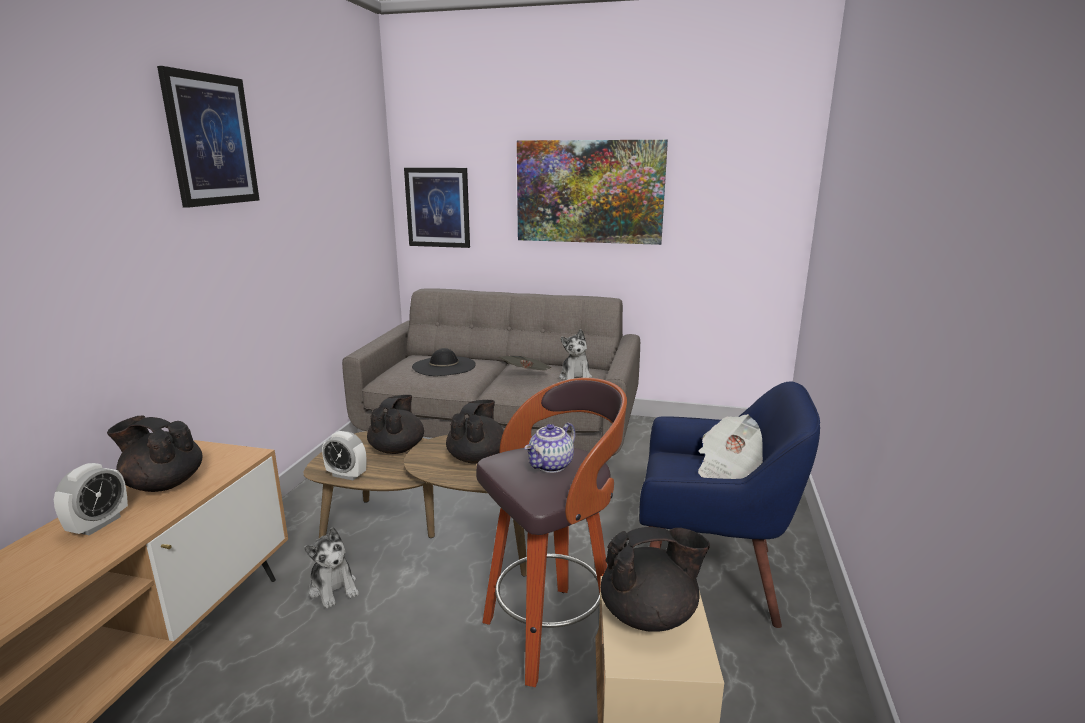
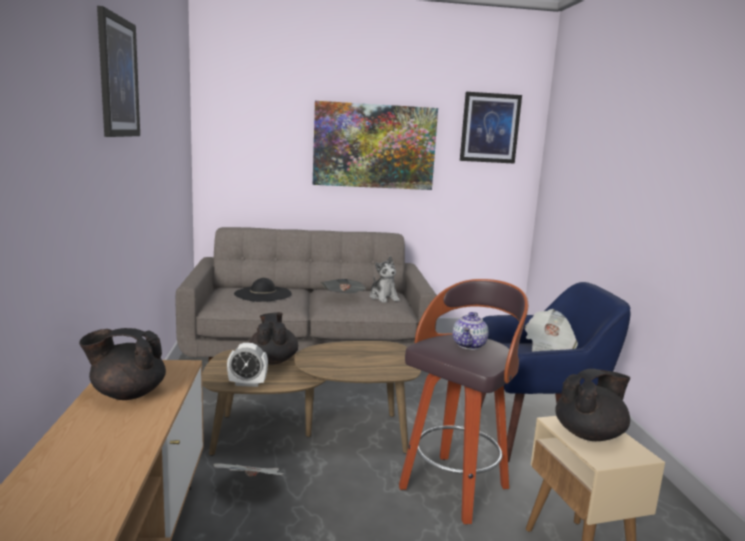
camera: 20 degrees left, 5 degrees down
(99, 524) = (103, 429): alarm clock -> none
(334, 588) = (252, 486): plush toy -> newspaper
(438, 207) = (237, 154): picture -> picture (490, 128)
(477, 457) = (357, 358): black teapot -> none

